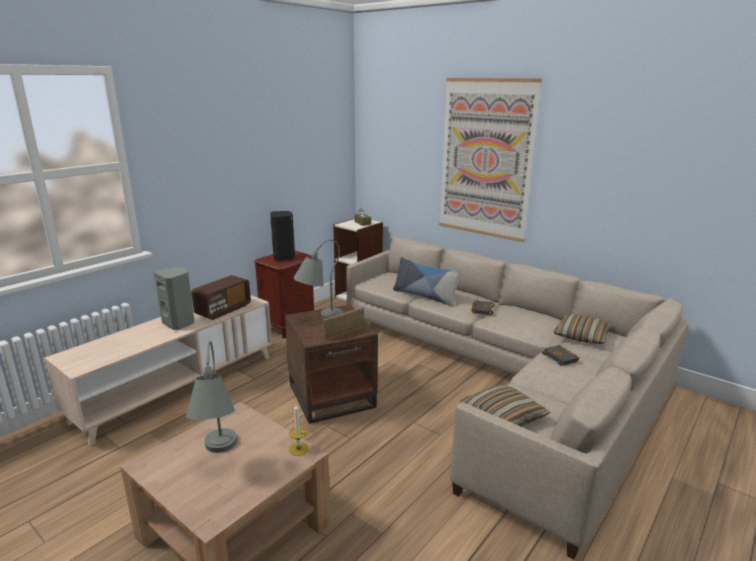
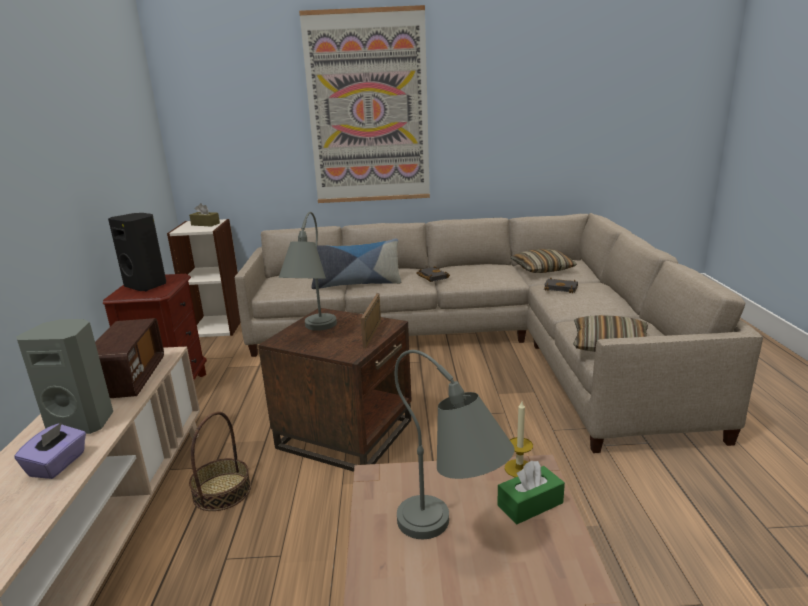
camera: 40 degrees left, 0 degrees up
(148, 338) = (58, 464): none -> purple tissue box
(241, 393) = (222, 491): none -> basket
(270, 467) = (530, 504): none -> green tissue box

